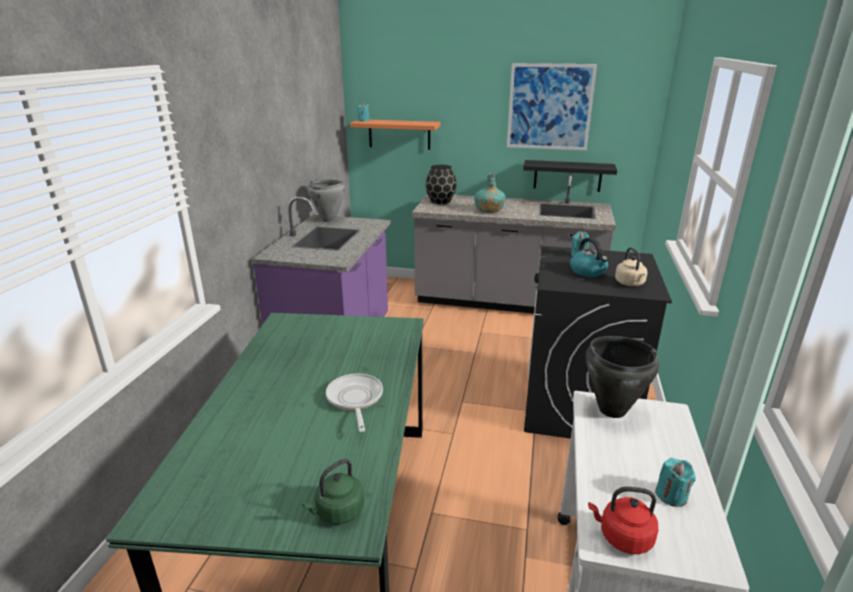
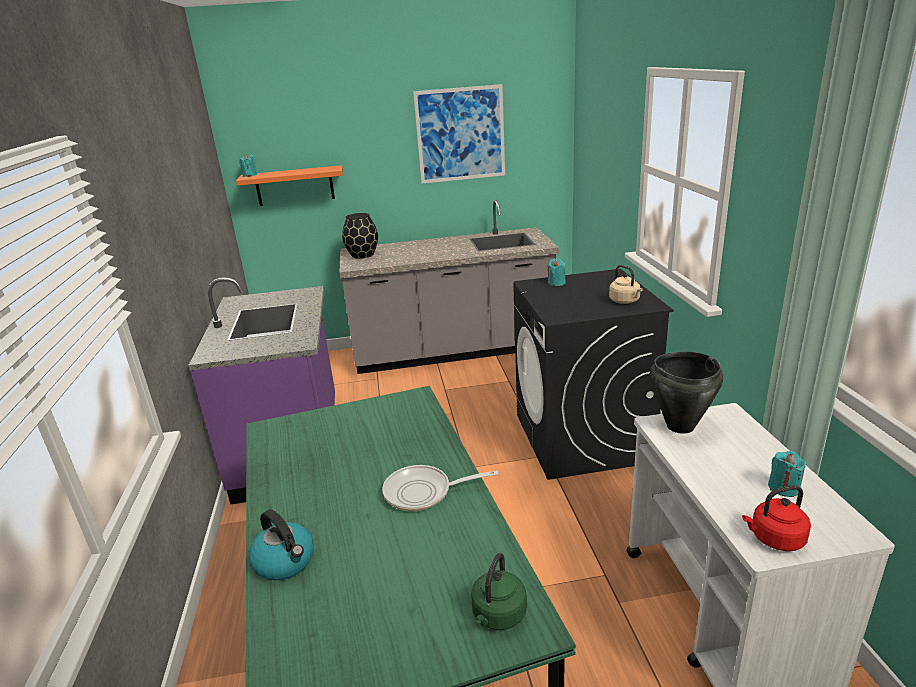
camera: 20 degrees left, 0 degrees up
(328, 220) = (249, 300): grey cooking pot -> none
(355, 400) = (423, 492): frying pan -> frying pan turned 60 degrees counterclockwise
(488, 210) = (422, 255): turquoise bottle -> none
(567, 176) = (490, 205): black shelf -> none
(588, 271) = (579, 298): kettle -> kettle (286, 562)

